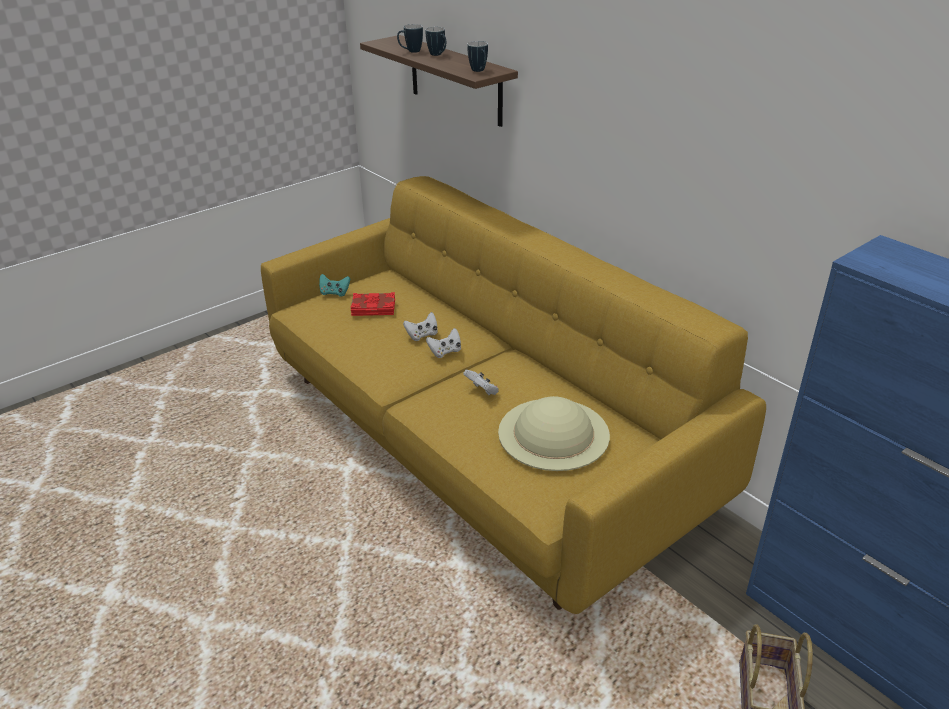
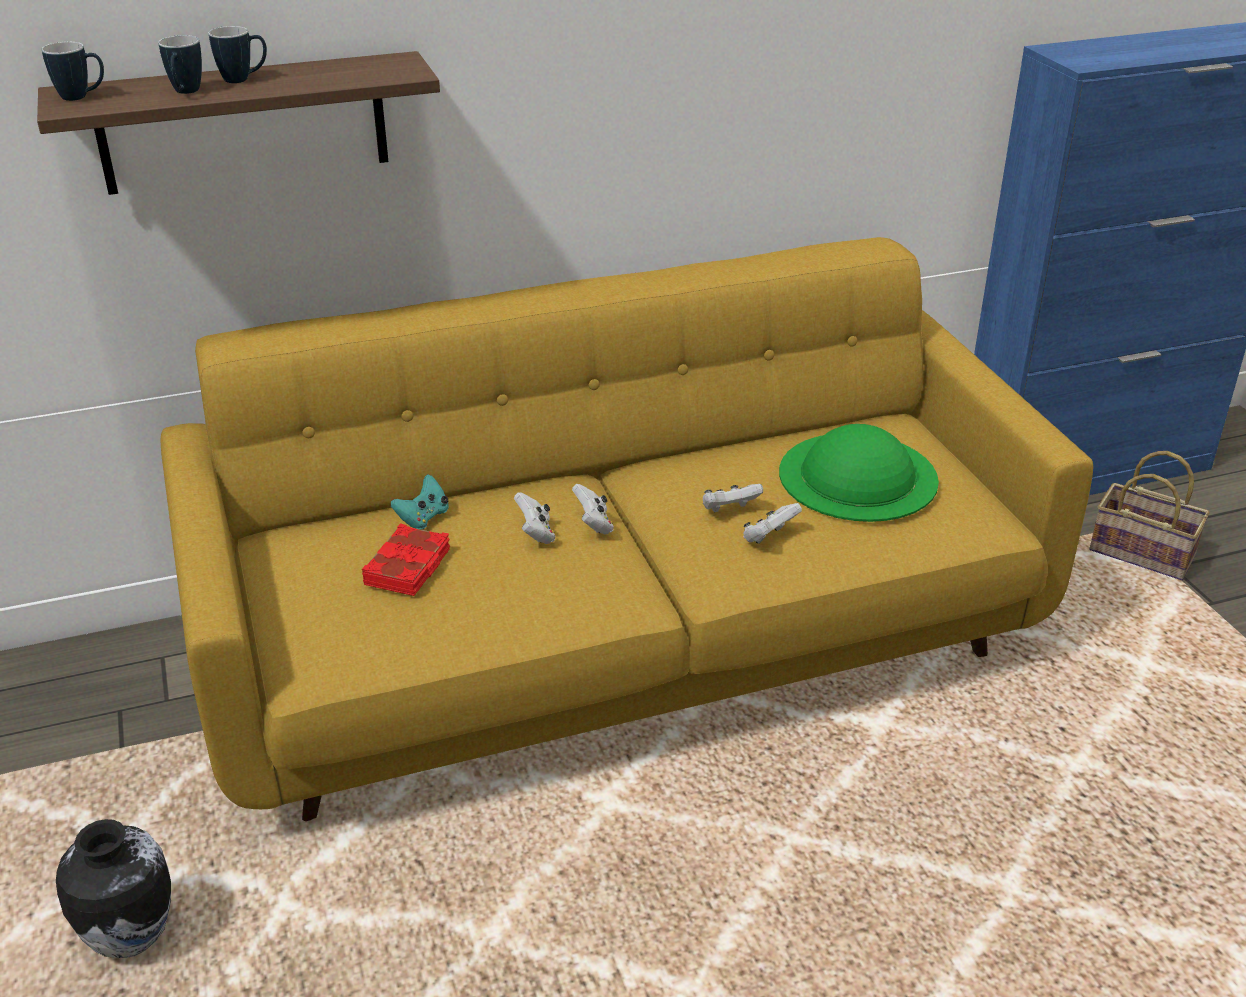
camera: 70 degrees left, 0 degrees up
(230, 364) = (131, 939): none -> vase
(334, 293) = (300, 607): turquoise game controller -> turquoise game controller (423, 518)
(463, 411) = (769, 537): none -> white game controller
(479, 71) = (388, 69): mug -> mug (82, 97)
(553, 433) = (858, 476): beige hat -> green hat

